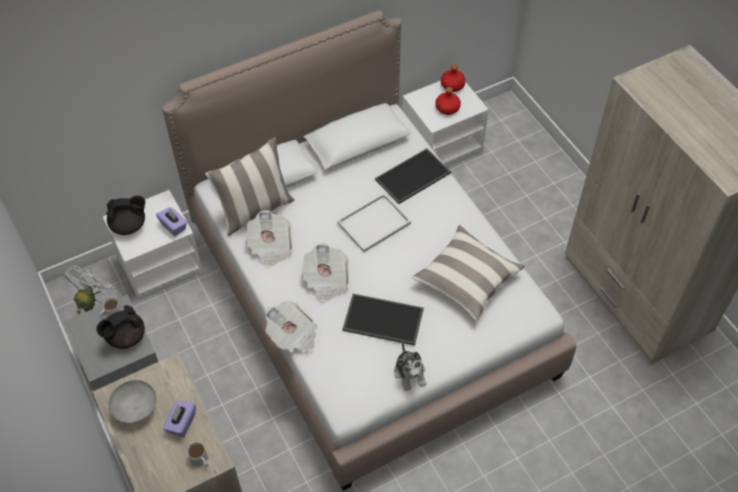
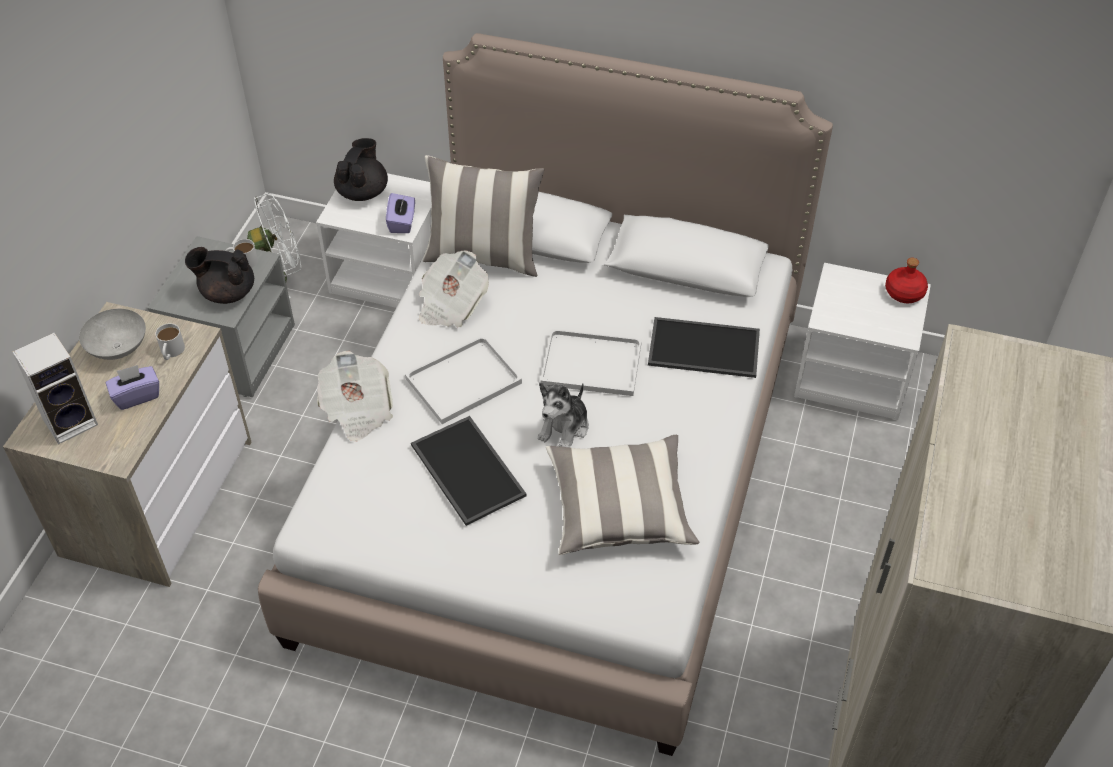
camera: 45 degrees right, 5 degrees down
(129, 225) = (363, 192): black teapot -> black teapot turned 105 degrees counterclockwise
(163, 465) = (72, 420): none -> speaker
(201, 460) = (107, 445): white mug -> white mug (171, 352)
(326, 281) = (462, 382): newspaper -> white tray
(410, 373) = (424, 551): plush toy -> plush toy (564, 428)
(447, 108) = (864, 313): red bottle -> none

